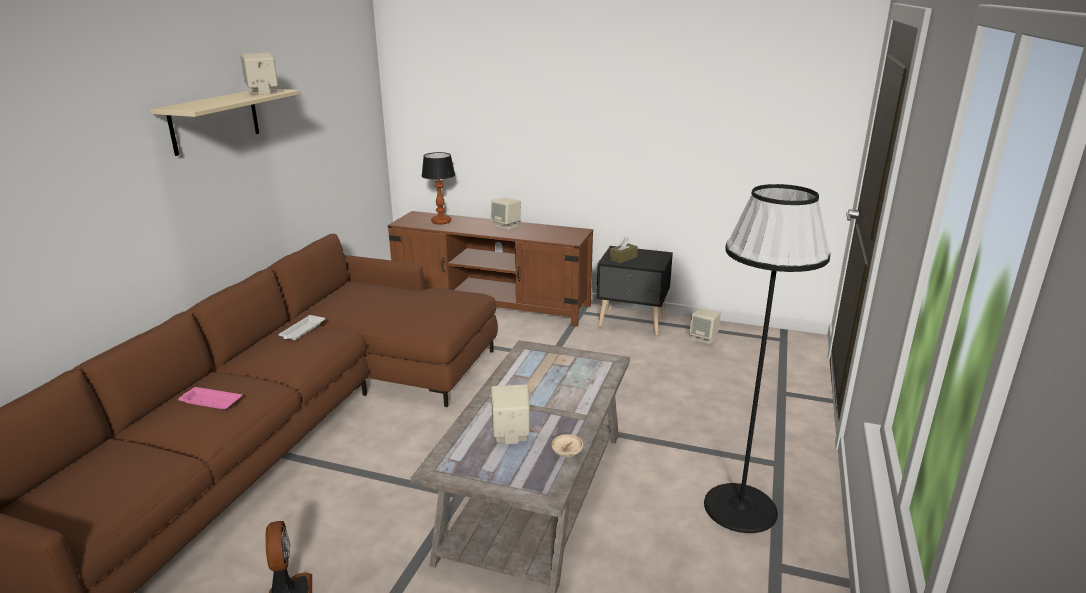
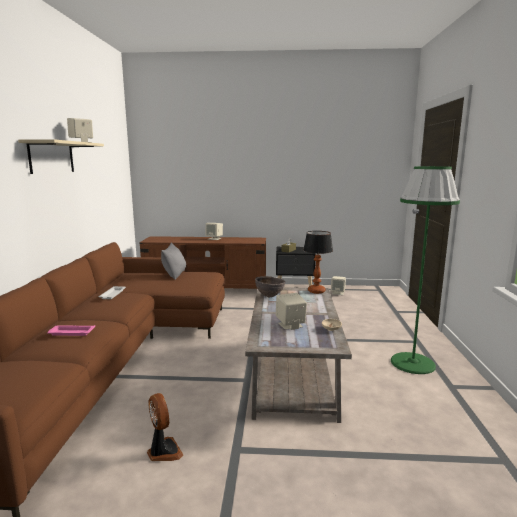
camera: 15 degrees left, 10 degrees down
(414, 296) = (174, 275): none -> grey pillow
(441, 222) = (173, 239): table lamp -> table lamp (316, 291)
(522, 365) = (269, 296): none -> brown bowl
(740, 508) = (413, 363): black floor lamp -> green floor lamp

